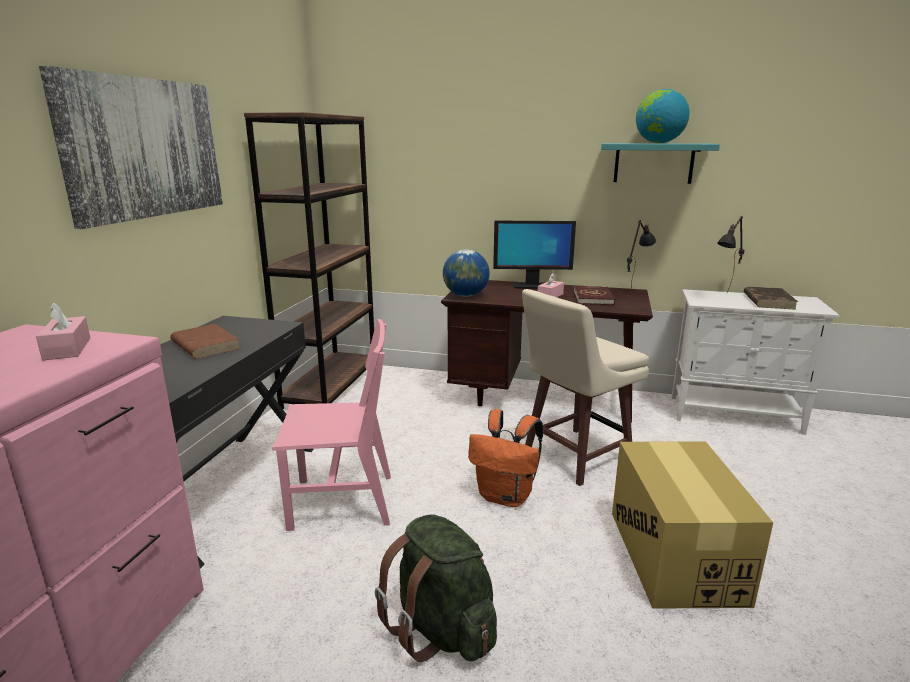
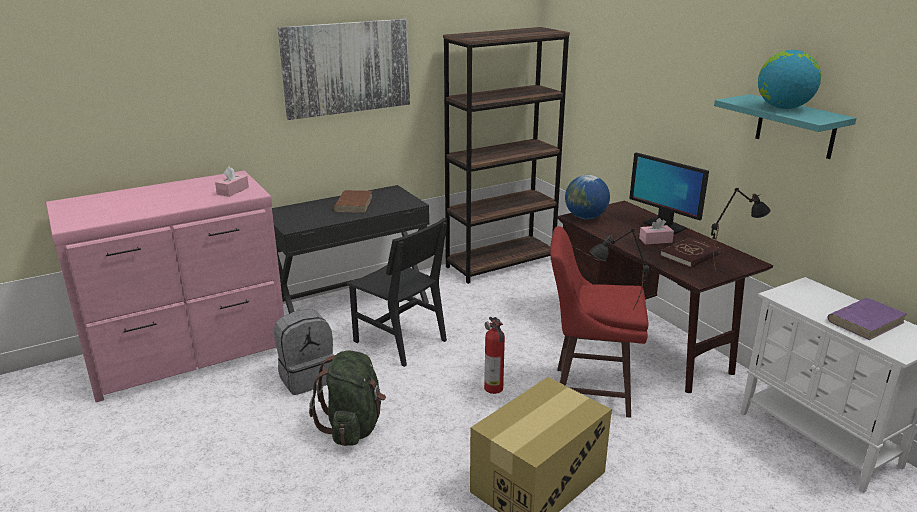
camera: 45 degrees right, 5 degrees up
(289, 609) = (307, 378): none -> grey backpack
(342, 502) = (399, 341): pink chair -> black chair
(506, 496) = (494, 389): orange backpack -> fire extinguisher
(574, 456) = (589, 391): beige stool -> red stool
(725, 297) = (824, 300): black table lamp -> black table lamp (614, 313)
(768, 301) = (866, 321): brown book -> purple book

